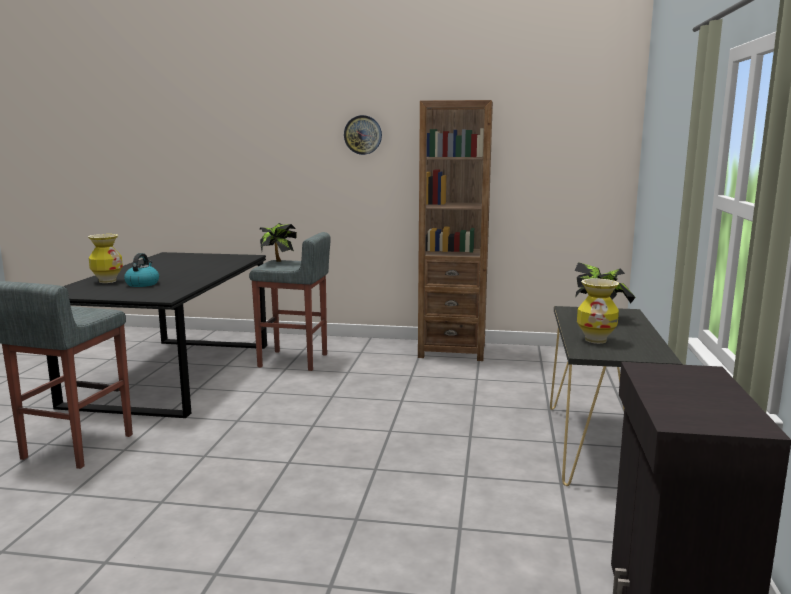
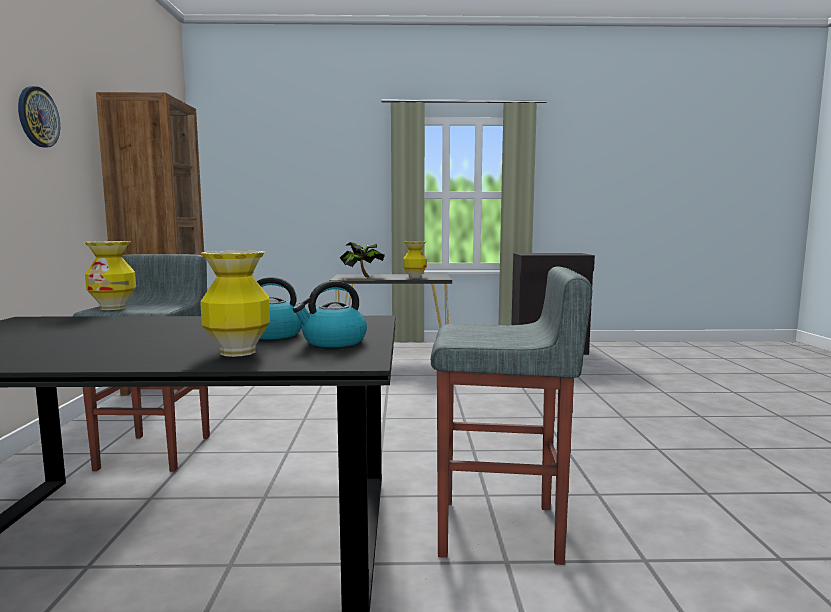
camera: 100 degrees left, 5 degrees down
(104, 291) = (333, 342): none -> kettle
(277, 262) = (113, 308): potted plant -> vase

